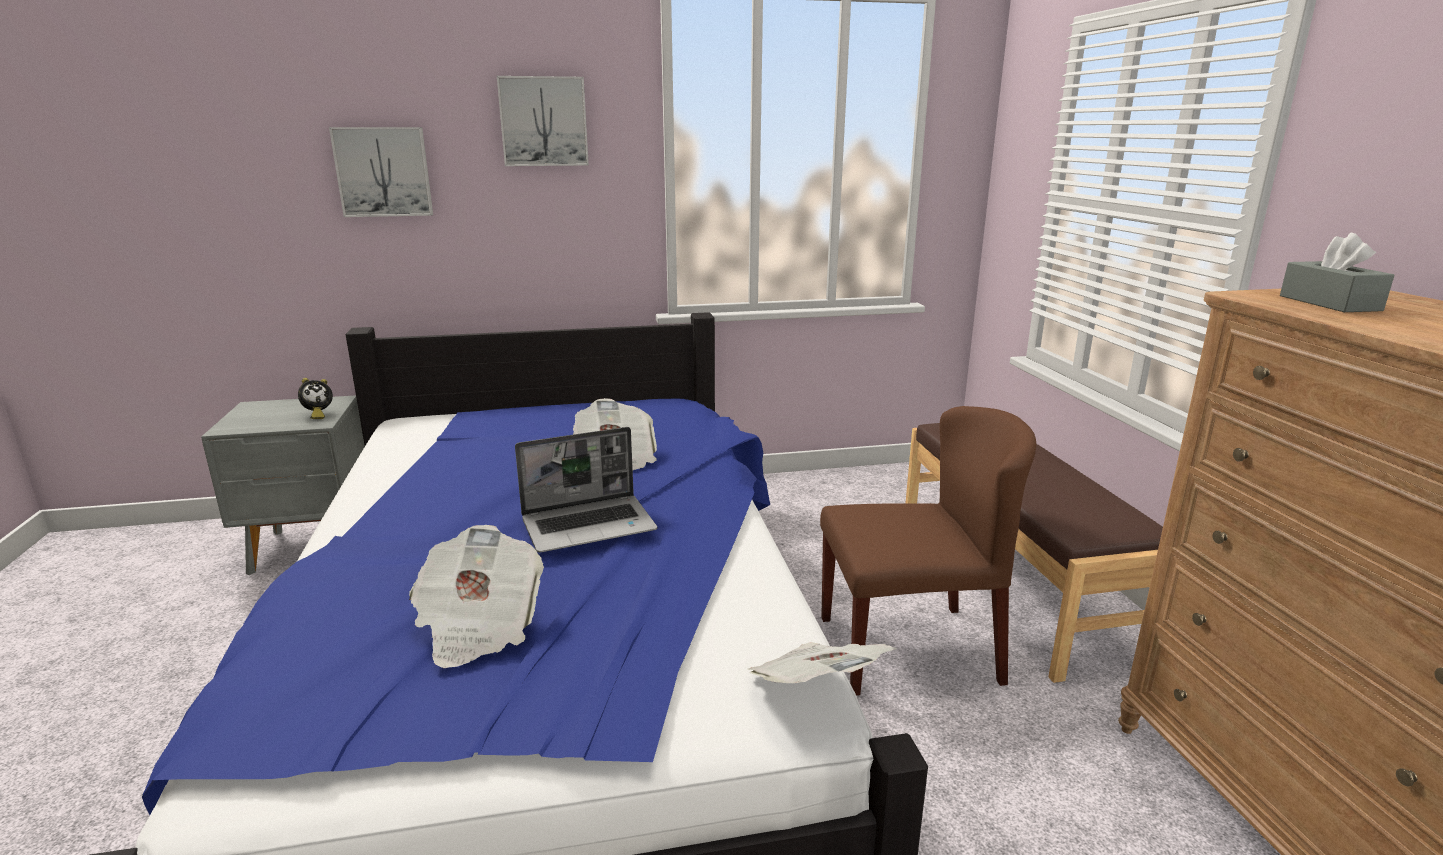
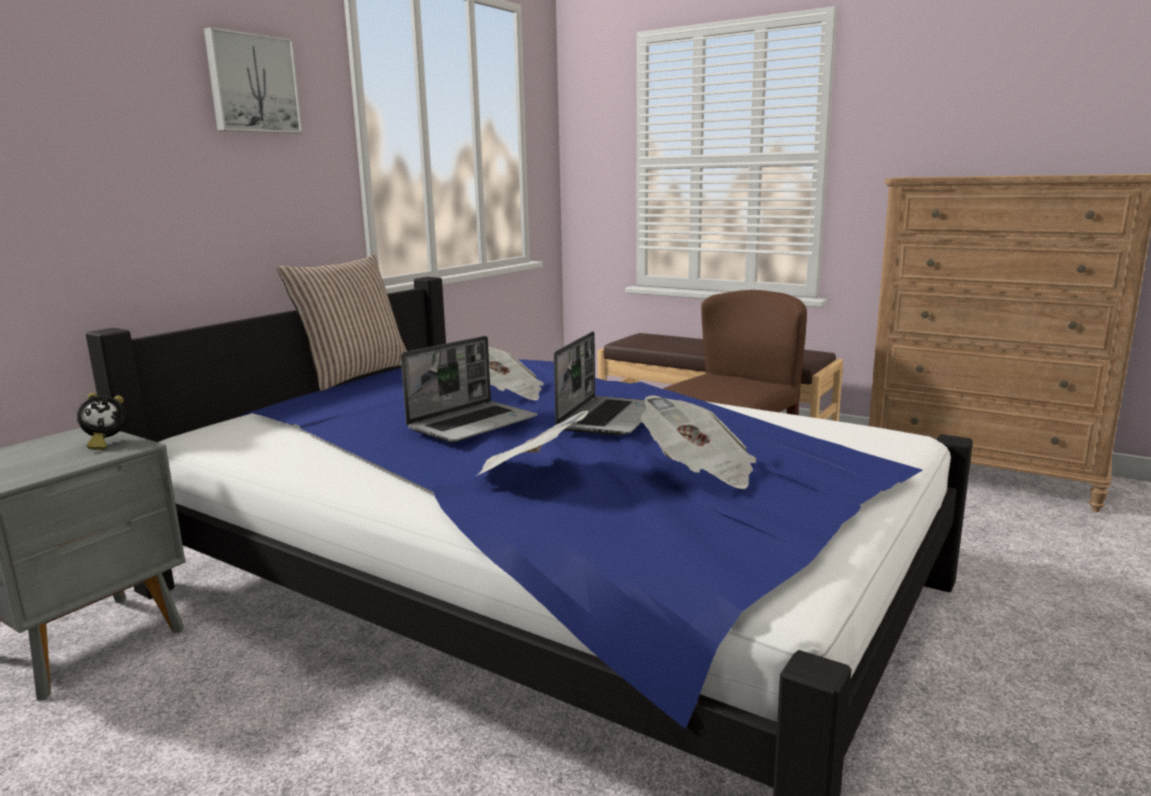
camera: 45 degrees left, 5 degrees down
(317, 415) = (105, 443): alarm clock -> alarm clock turned 60 degrees clockwise
(383, 172) = (79, 132): picture -> none
(504, 485) = (473, 423): none -> laptop
(592, 397) = (354, 374): none -> pillow
(817, 691) = (893, 430): newspaper -> newspaper (530, 473)
(1329, 303) = (938, 176): grey tissue box -> none

